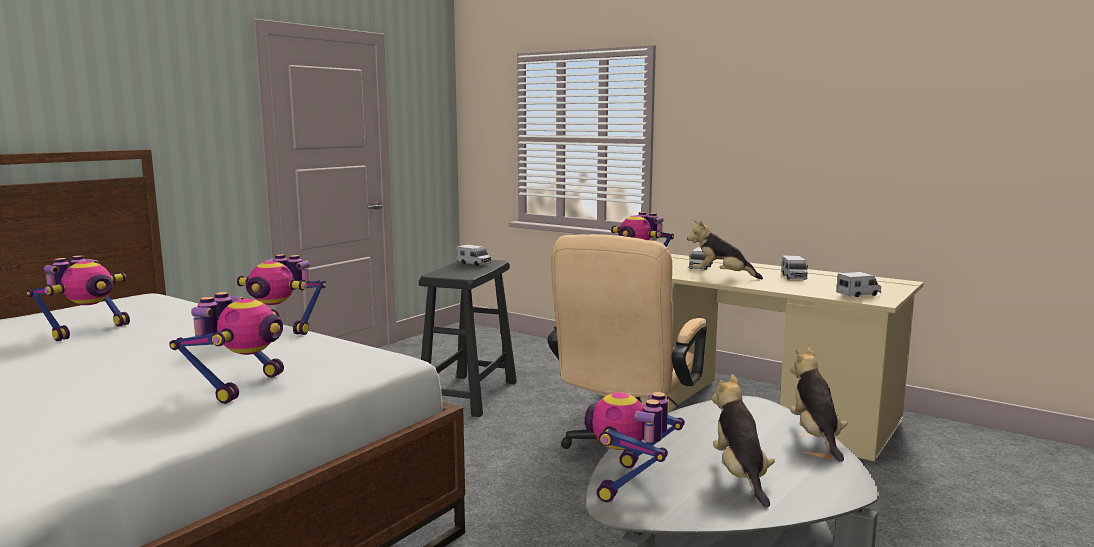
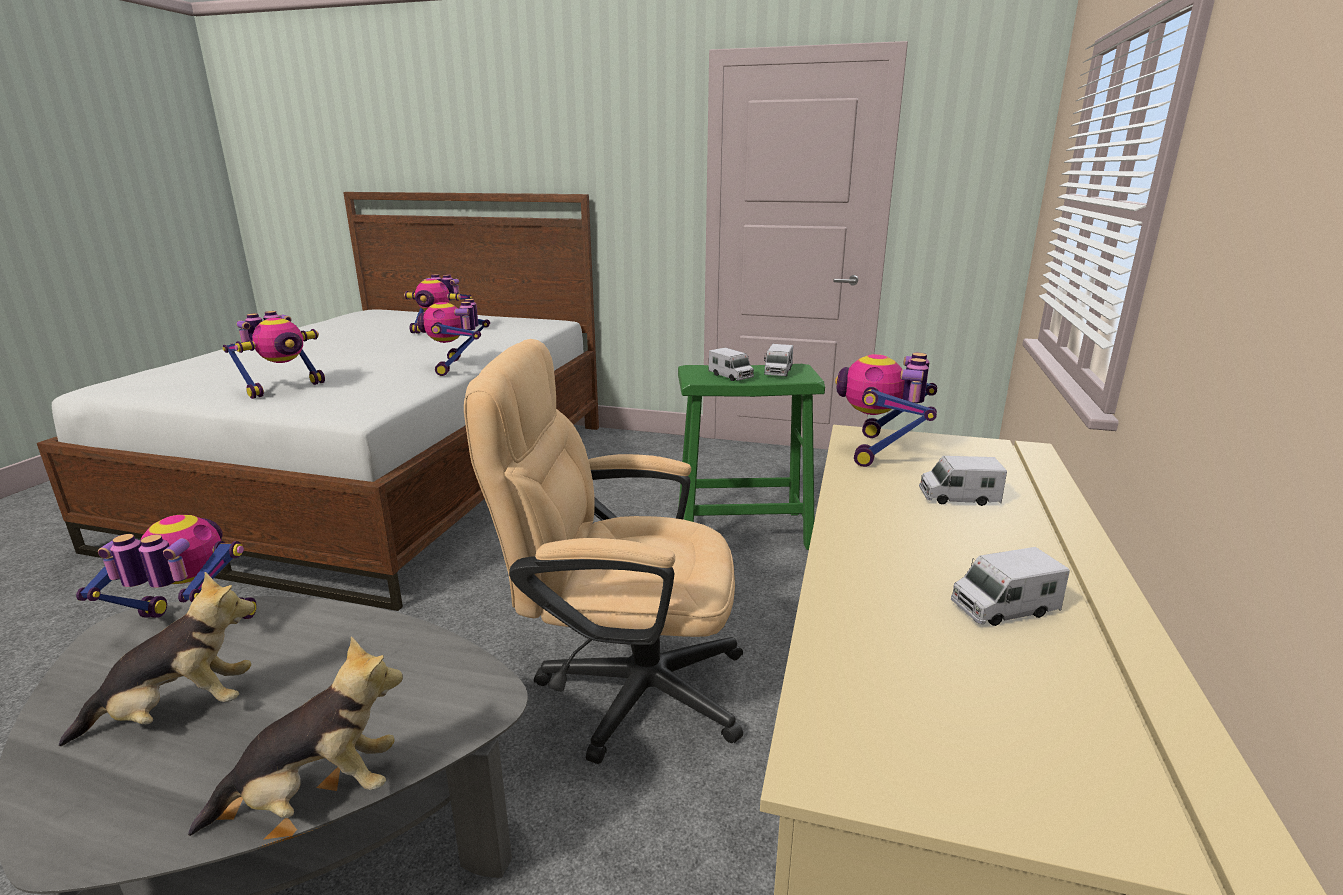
camera: 70 degrees right, 10 degrees up
(241, 386) = (284, 388): toy robot -> toy robot turned 45 degrees counterclockwise
(469, 395) = (743, 530): black stool -> green stool
(721, 276) = (893, 523): plush toy -> none
(858, 294) = (887, 721): toy truck -> toy truck (730, 376)

